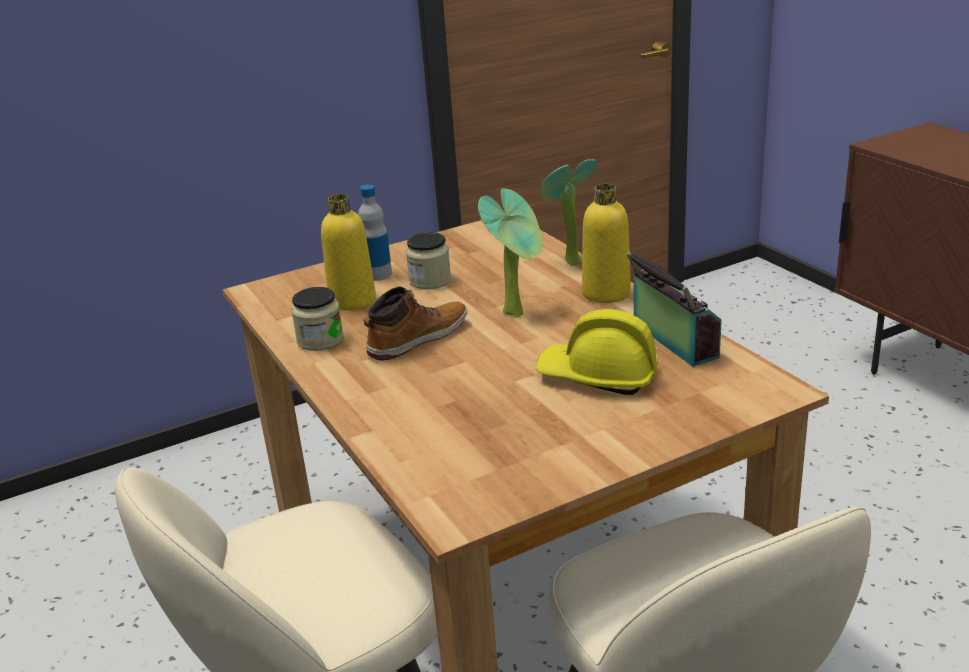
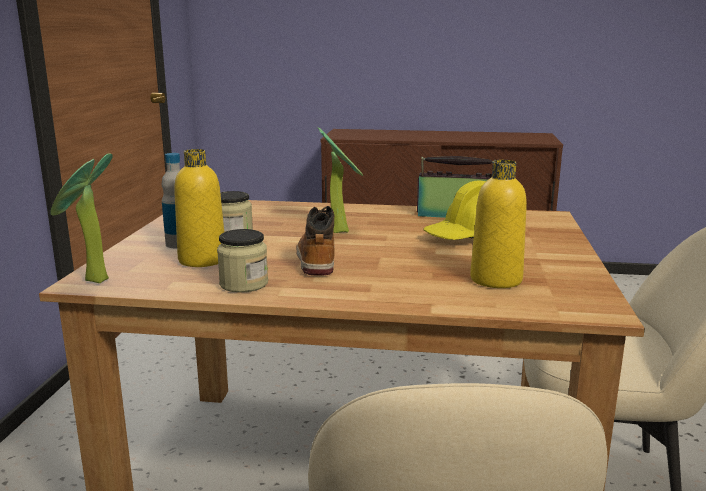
camera: 55 degrees left, 10 degrees down
(568, 262) = (302, 206): potted plant -> potted plant (92, 282)
(606, 293) = (365, 210): yellow bottle -> yellow bottle (496, 280)

